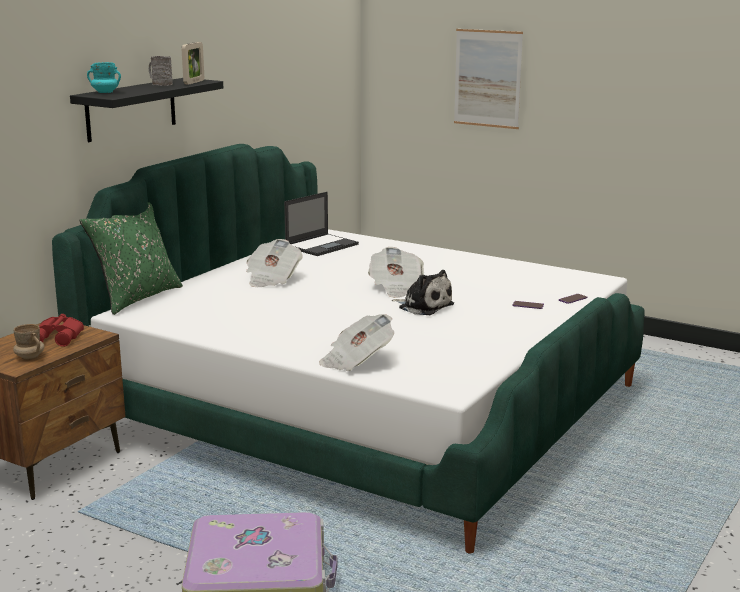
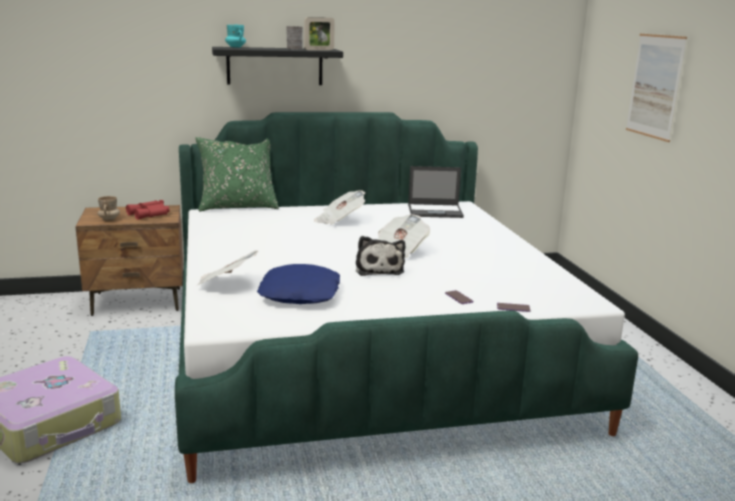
camera: 45 degrees right, 0 degrees up
(429, 345) = (300, 294): none -> blue pillow

